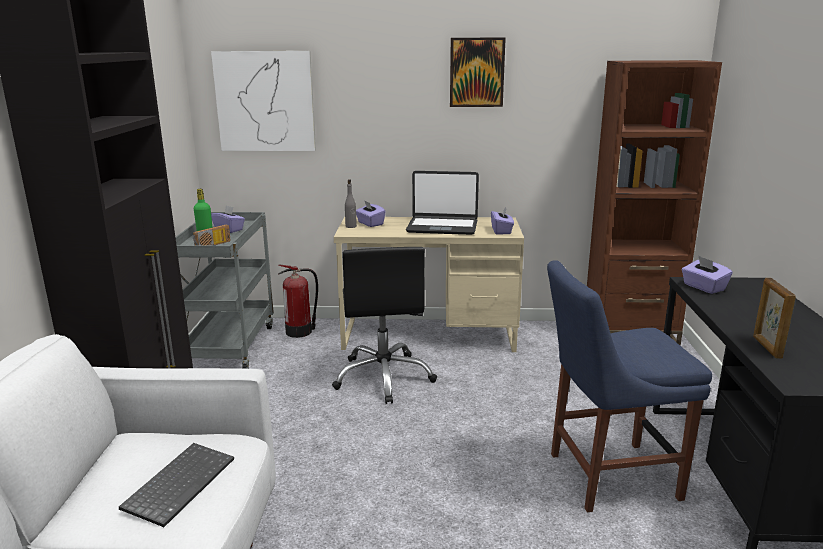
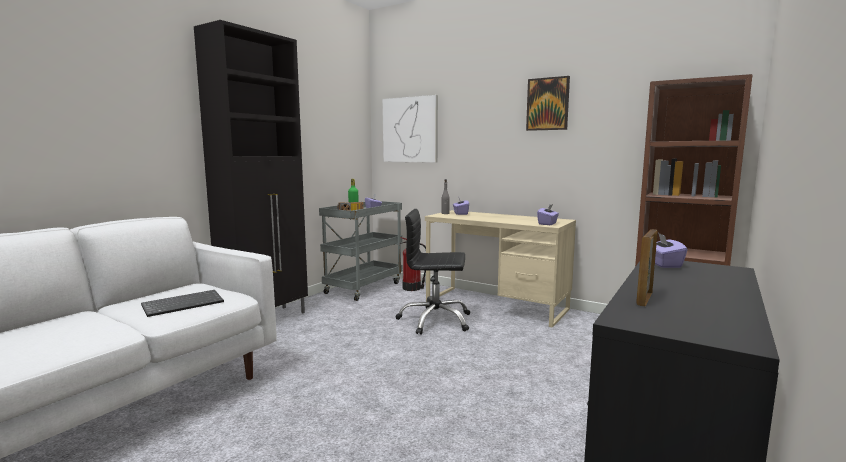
camera: 30 degrees right, 10 degrees down
(384, 377) = (435, 320): black office chair -> black office chair turned 75 degrees clockwise
(442, 227) = (507, 218): laptop -> none
(606, 476) = (531, 418): blue chair -> none

